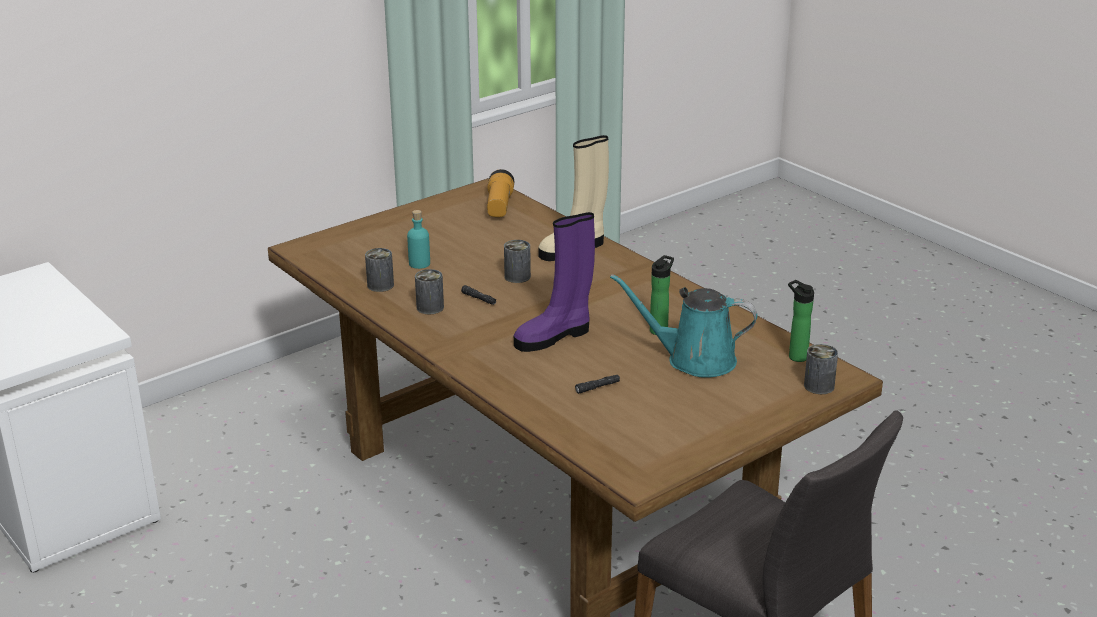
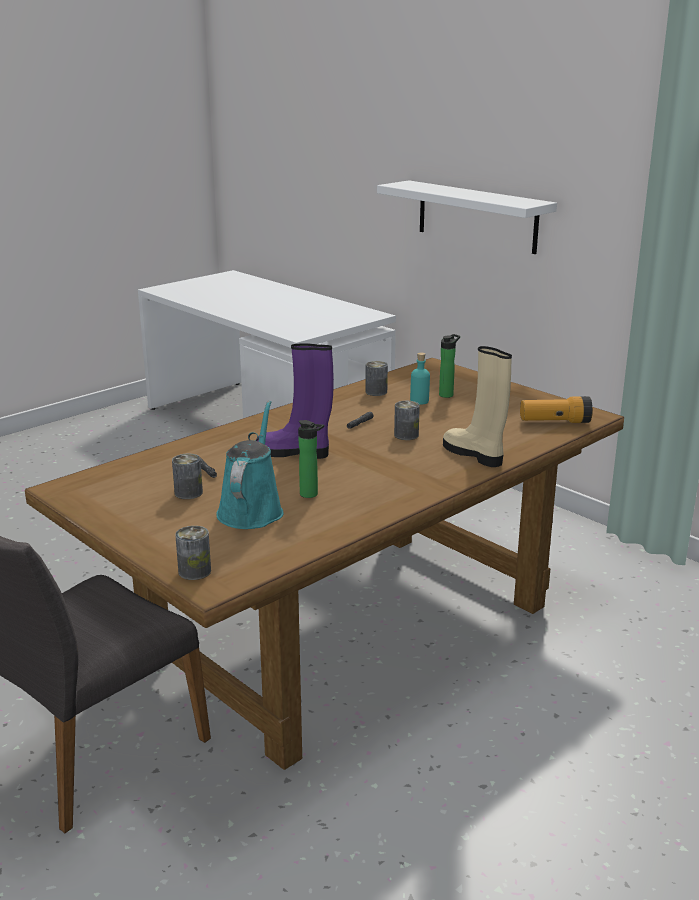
camera: 85 degrees right, 5 degrees down
(148, 76) = (477, 216): none -> white shelf
(430, 307) = (341, 409): can -> can (188, 493)
(554, 336) = (294, 453): purple boot -> purple boot turned 45 degrees counterclockwise
(795, 356) = (258, 561): bottle -> bottle (447, 394)

